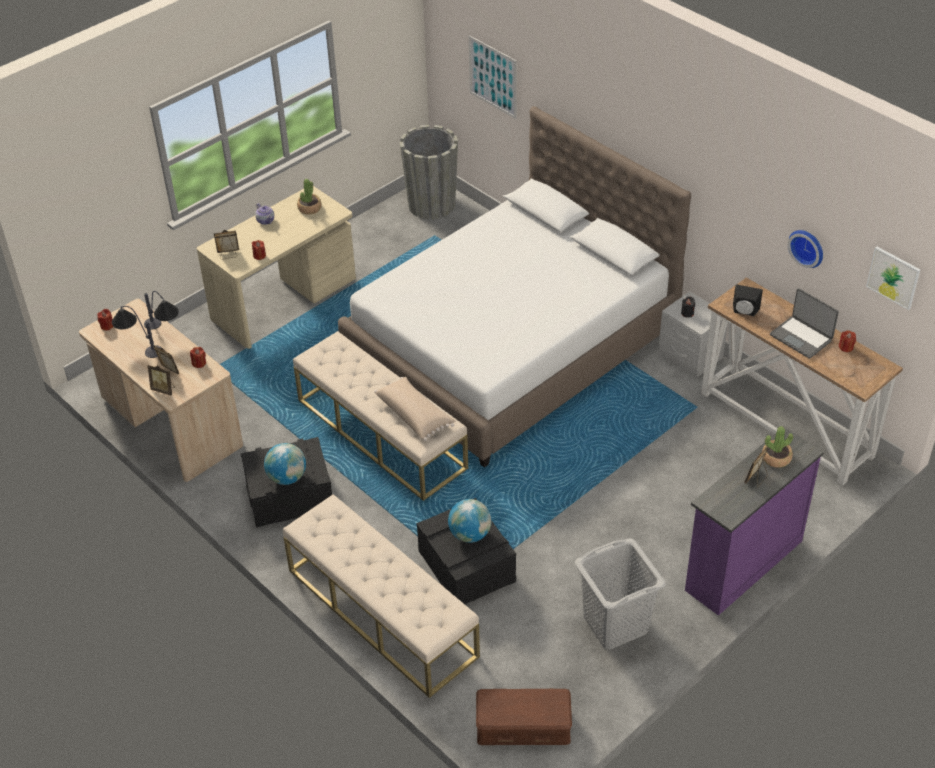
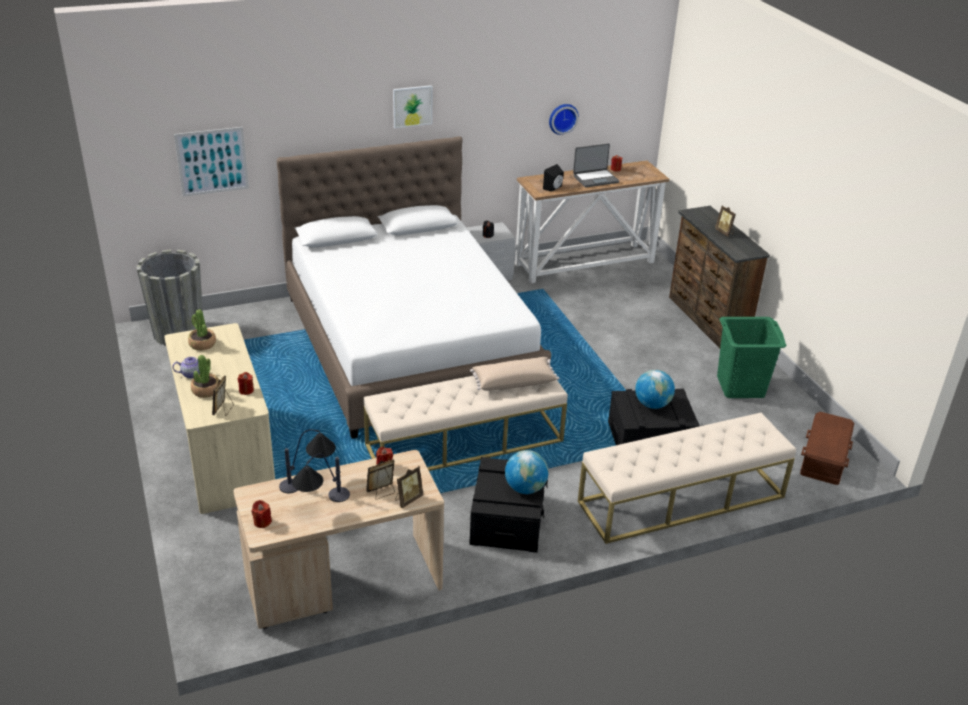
camera: 70 degrees left, 10 degrees down
(615, 624) = (741, 387): grey laundry basket -> green laundry basket
(741, 564) = (706, 320): purple dresser -> brown dresser
(776, 458) = (708, 221): potted plant -> potted plant (206, 390)
(893, 277) = (630, 97): picture -> picture (412, 106)

